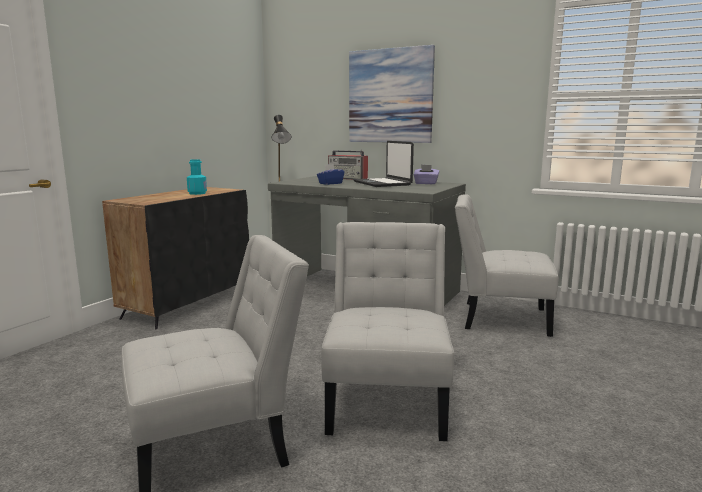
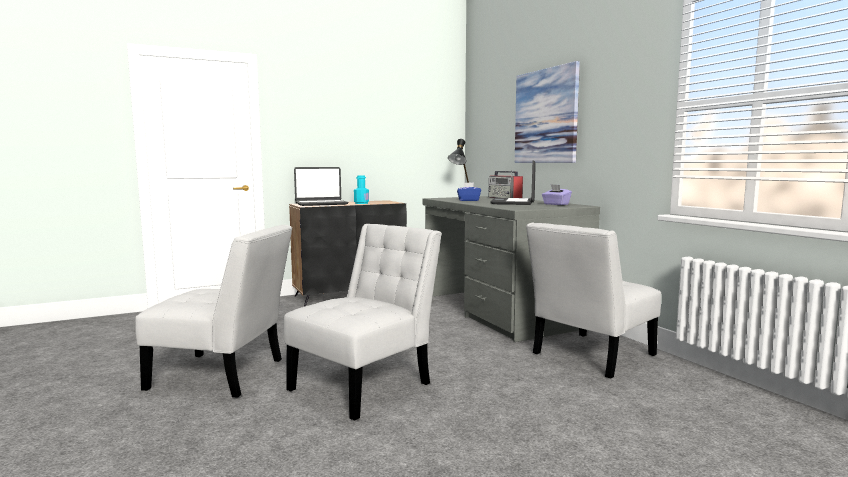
camera: 35 degrees right, 5 degrees down
(150, 198) = (321, 204): none -> laptop
(498, 318) = (589, 356): white chair -> white chair turned 90 degrees counterclockwise

